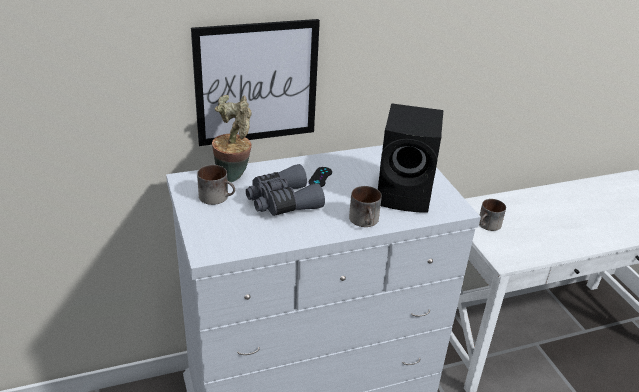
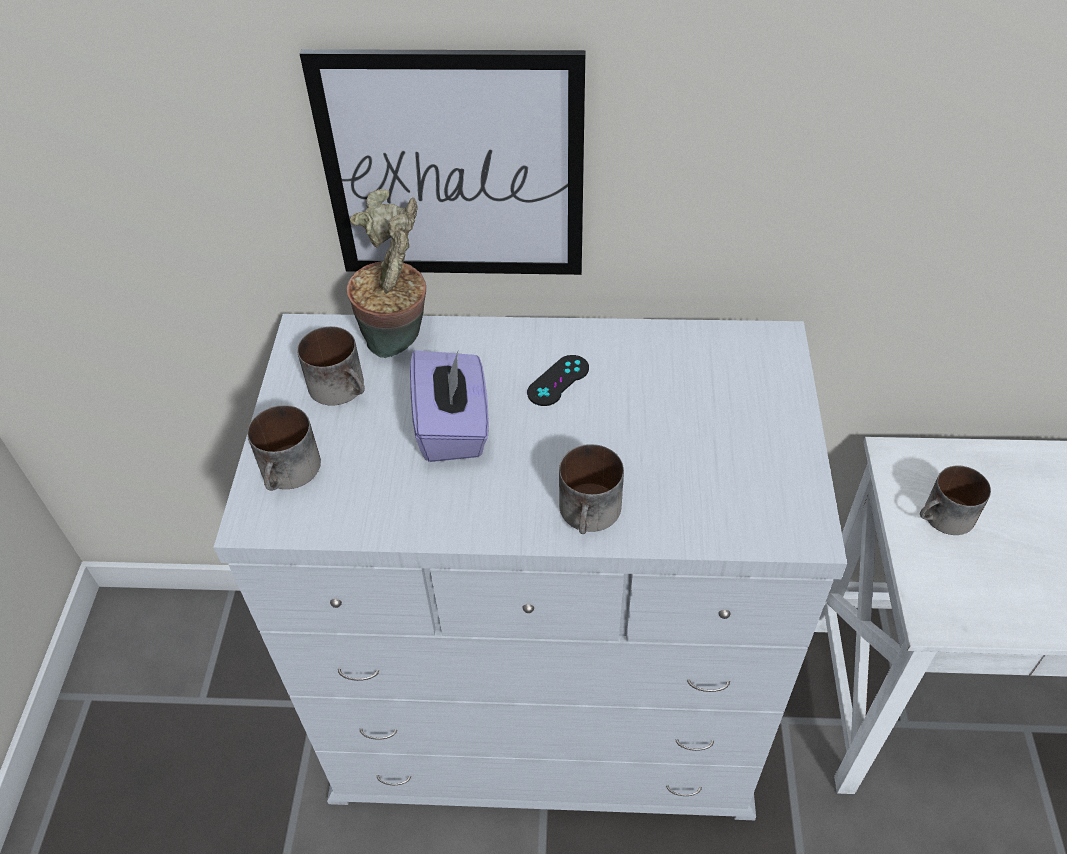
camera: 25 degrees right, 15 degrees up
(212, 233) = (290, 473): none -> mug
(282, 202) = (453, 427): grey binoculars -> purple tissue box
(406, 194) = (712, 464): black speaker -> none

